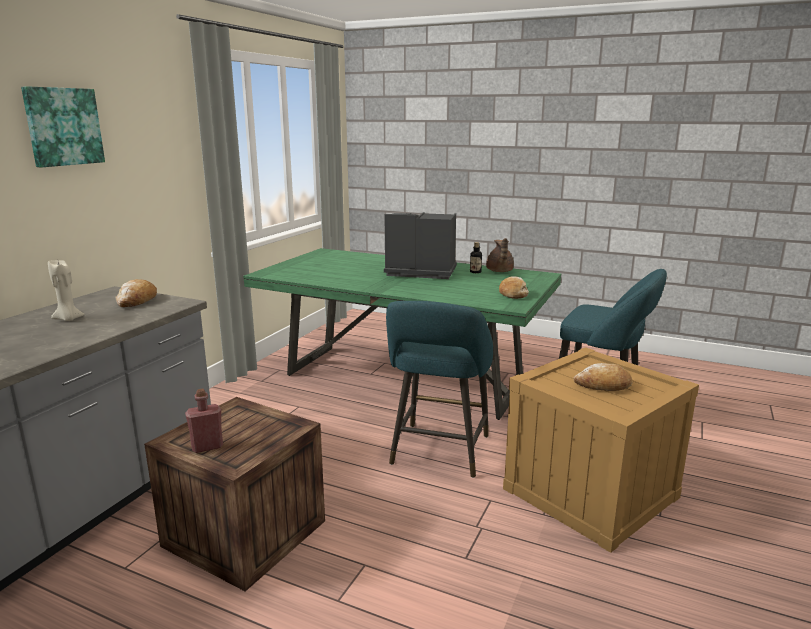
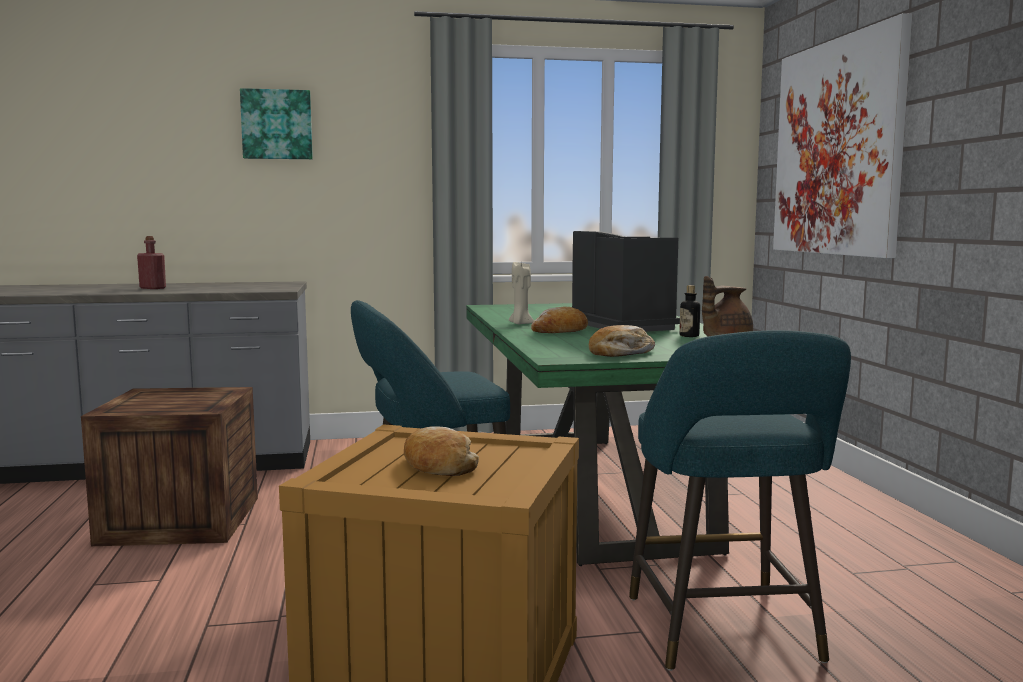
camera: 55 degrees right, 10 degrees down
(68, 319) = (201, 286): beige candle -> beige candle (520, 324)
(136, 301) = (270, 286): bread -> bread (560, 331)
(207, 447) = (138, 399): red bottle -> red bottle (152, 288)
(437, 140) = (837, 148): none -> picture

